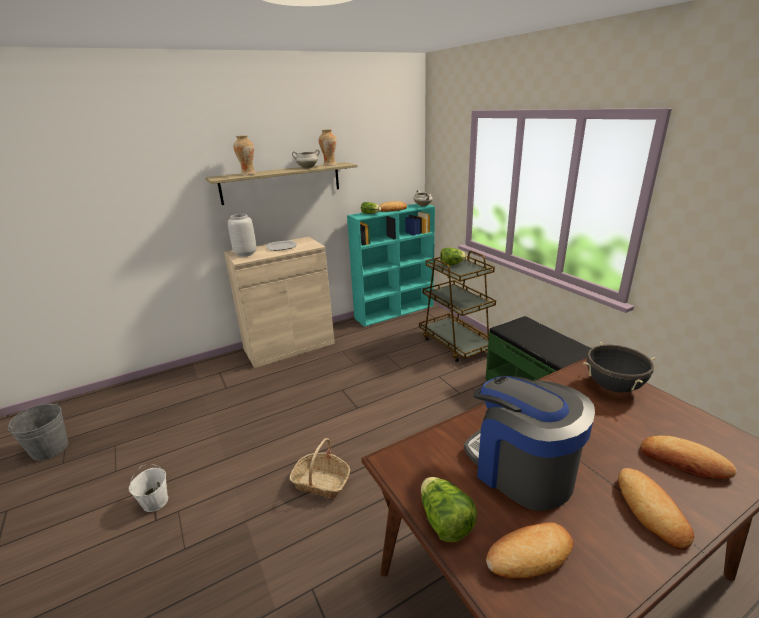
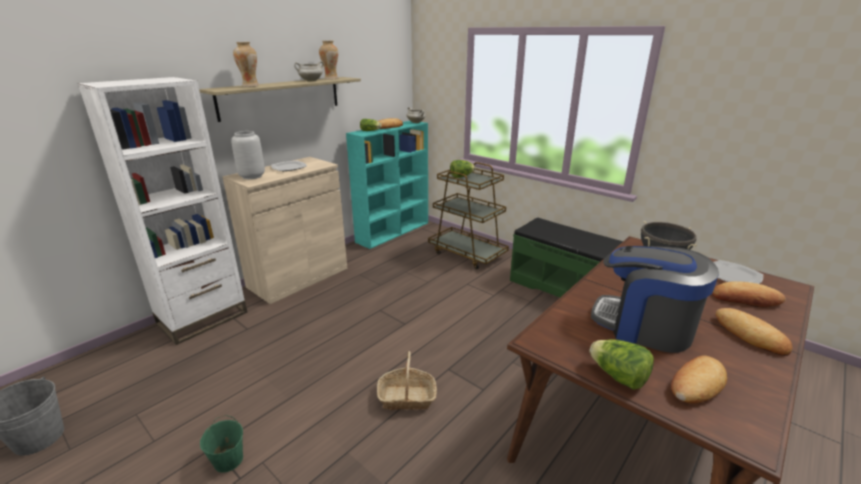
camera: 20 degrees left, 0 degrees up
(155, 502) = (228, 460): white bucket -> green bucket
(199, 372) = (203, 318): none -> white bookcase
(690, 426) = (732, 275): none -> plate

